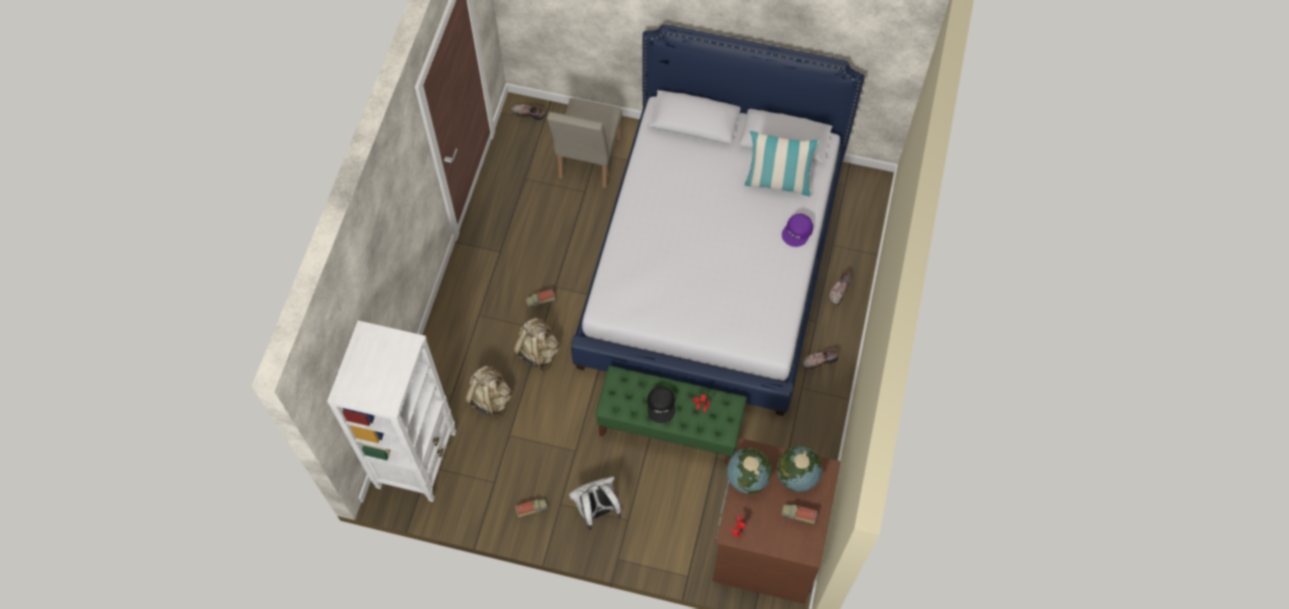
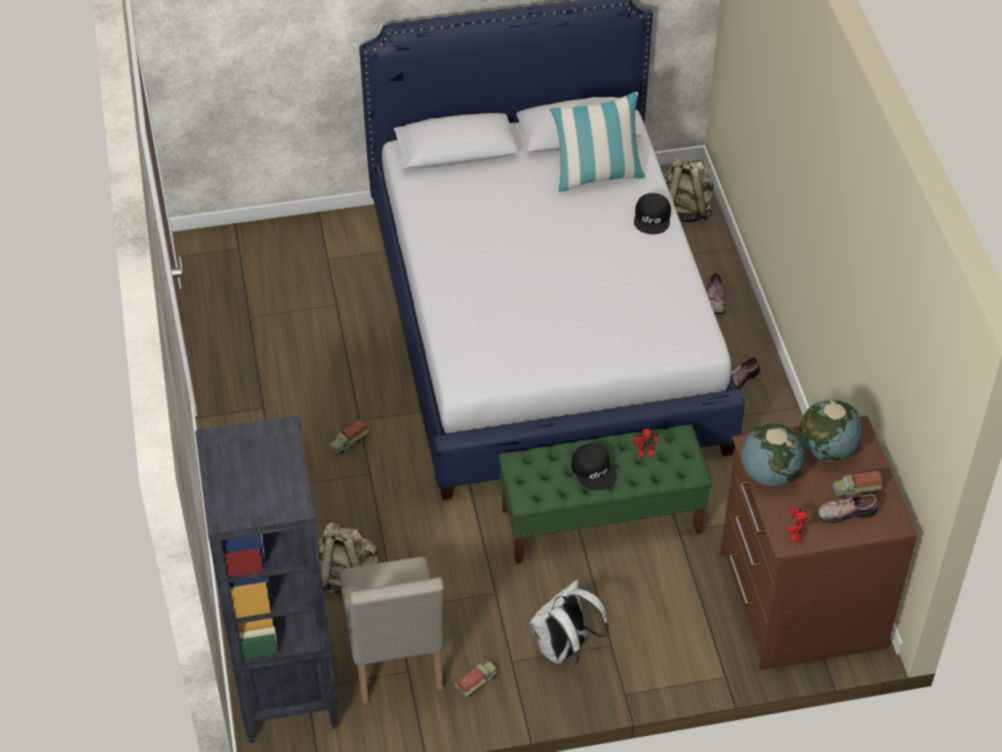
camera: 25 degrees left, 15 degrees down
(417, 459) = (287, 686): white bookcase -> black bookcase
(528, 112) = (213, 245): shoe -> shoe (845, 512)
(538, 351) = (379, 500): beige backpack -> beige backpack (684, 210)
(587, 163) = (322, 273): beige chair -> beige chair (395, 664)
(797, 232) = (653, 218): purple cap -> black cap

